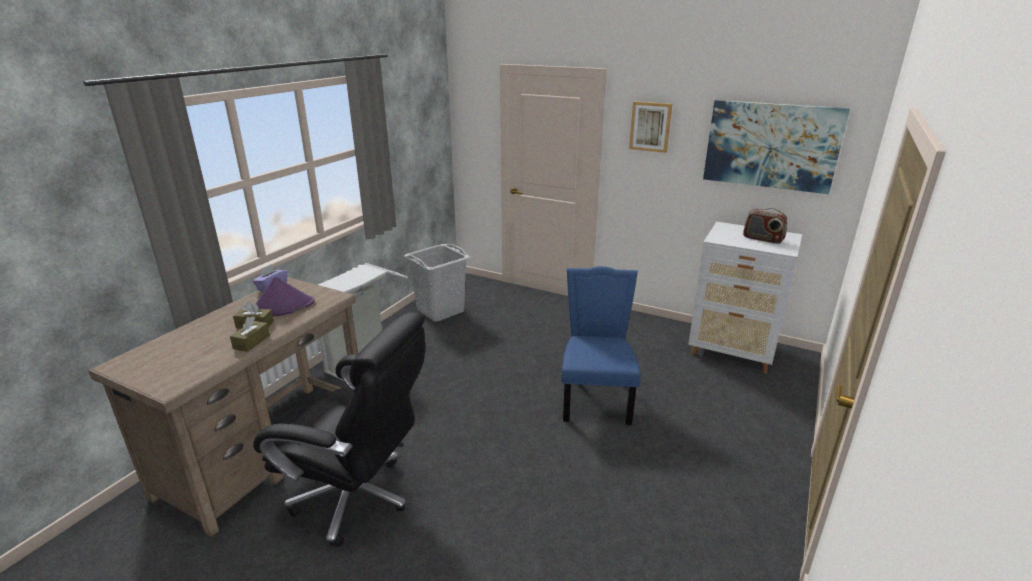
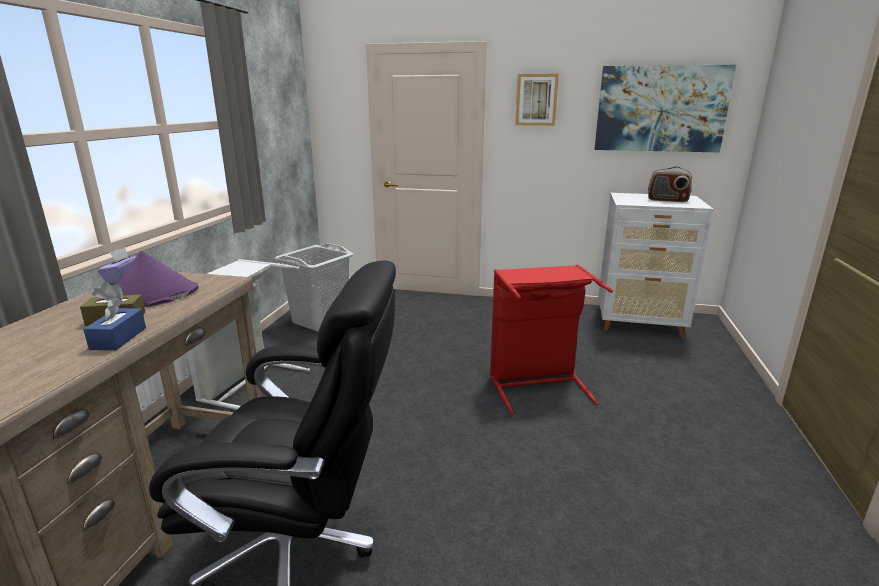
camera: 15 degrees left, 5 degrees down
(251, 342) = (118, 338): brown tissue box -> blue tissue box
(595, 400) = (537, 384): blue chair -> red laundry basket

